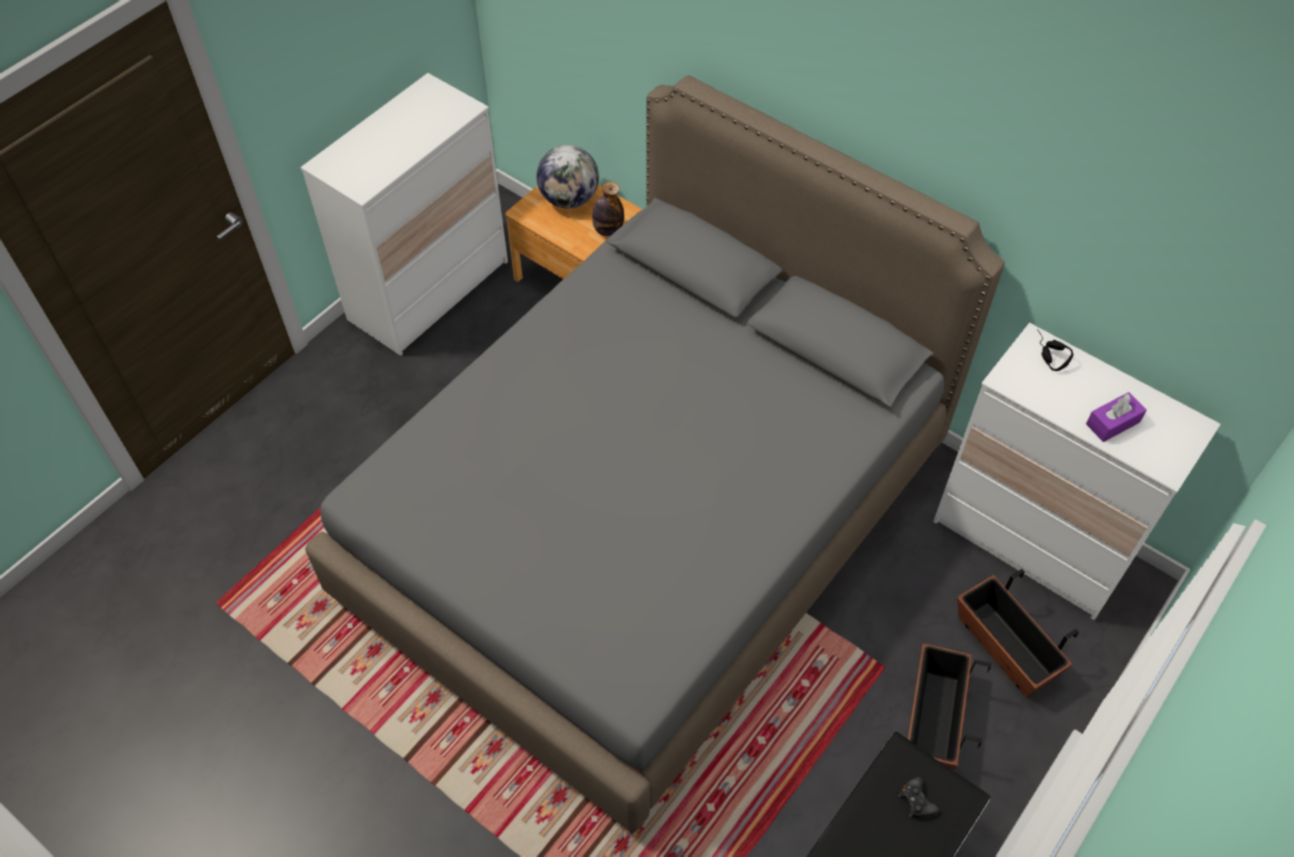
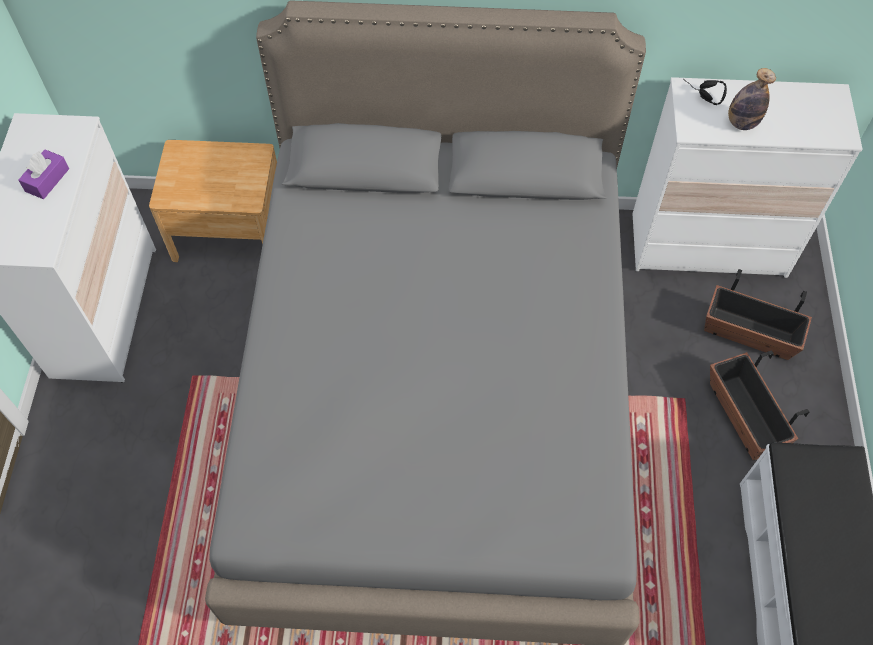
camera: 35 degrees left, 5 degrees up
(569, 199) = (196, 166): globe -> none
(608, 230) = (250, 176): bottle -> bottle (741, 123)
(916, 801) = (824, 484): black game controller -> none
(1112, 423) = (784, 122): purple tissue box -> purple tissue box (47, 180)

